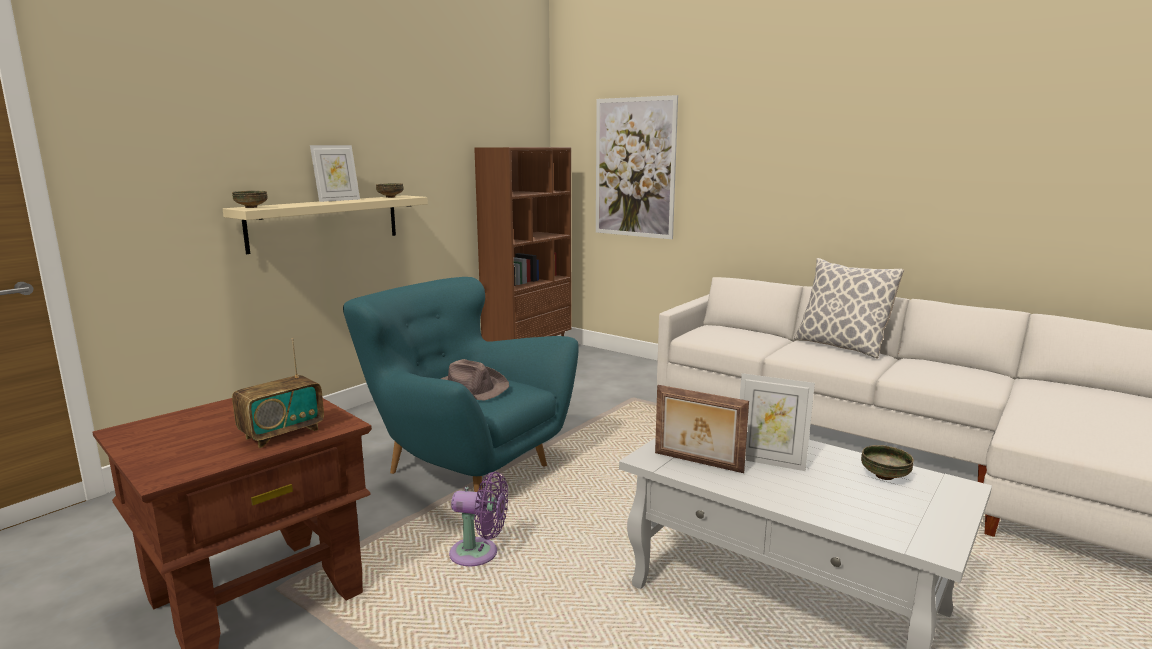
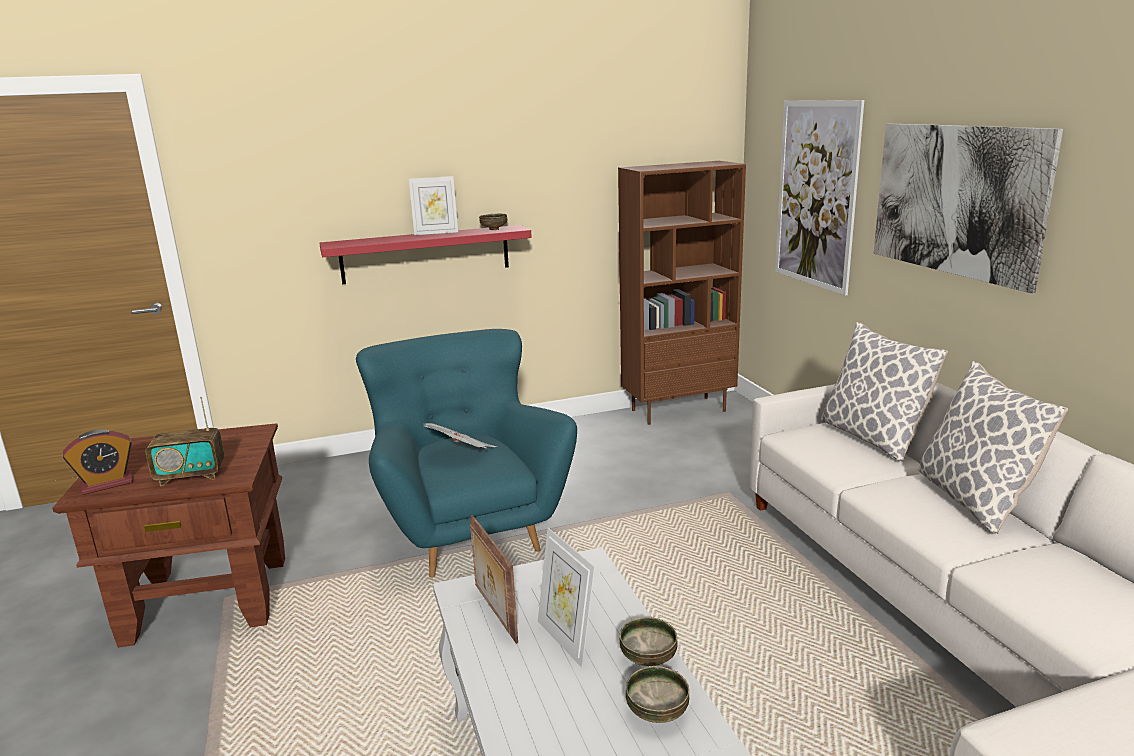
camera: 35 degrees right, 5 degrees up
(179, 462) = (107, 484): none -> alarm clock
(251, 207) = (338, 243): bowl -> bowl (649, 658)
(325, 222) = (425, 254): beige shelf -> red shelf
(470, 388) = (461, 453): brown hat -> newspaper
(479, 554) = (379, 625): purple fan -> none
(741, 329) = (872, 437): none -> pillow
(767, 159) = (956, 200): none -> picture

